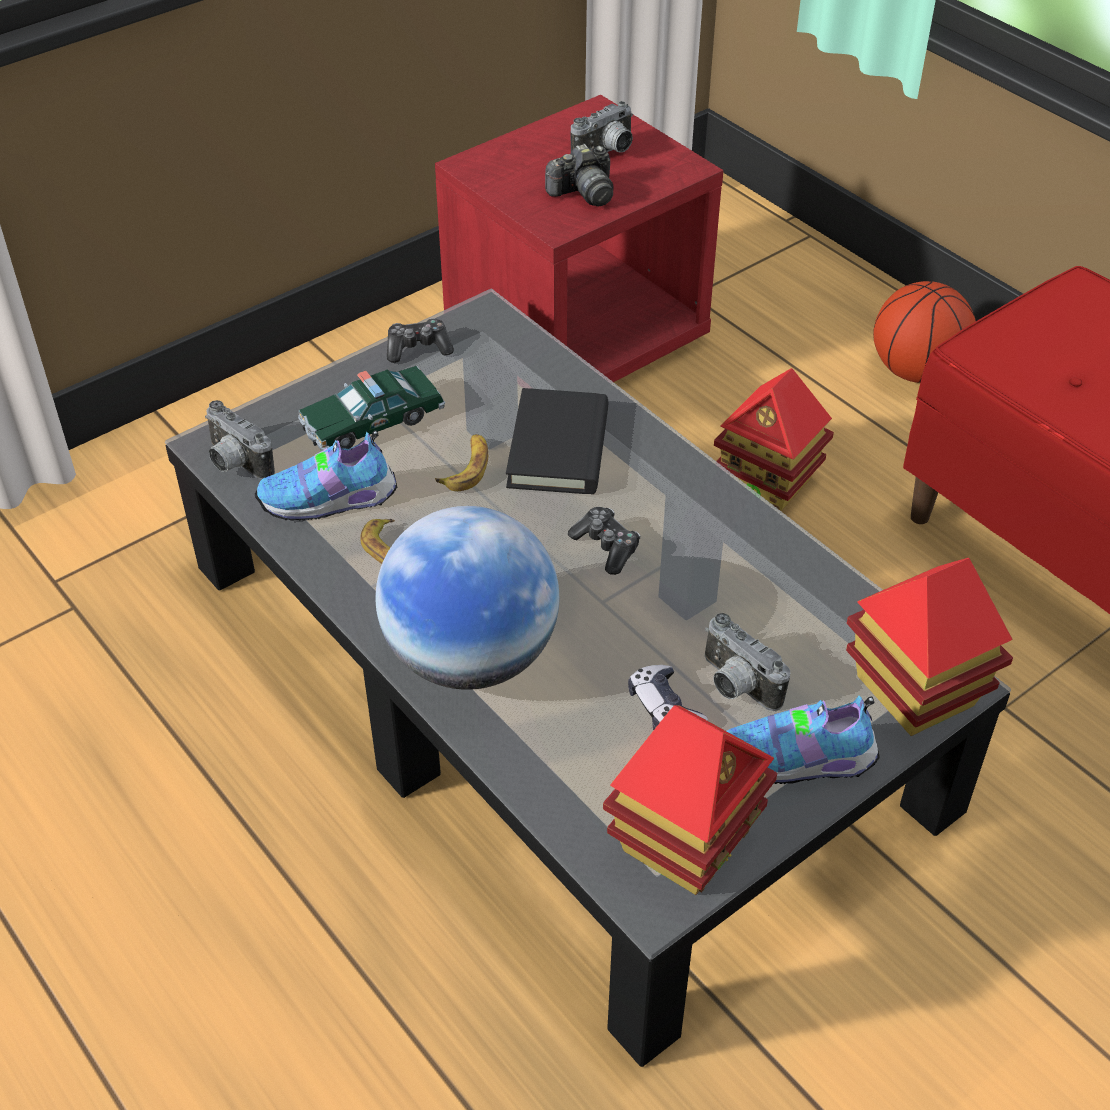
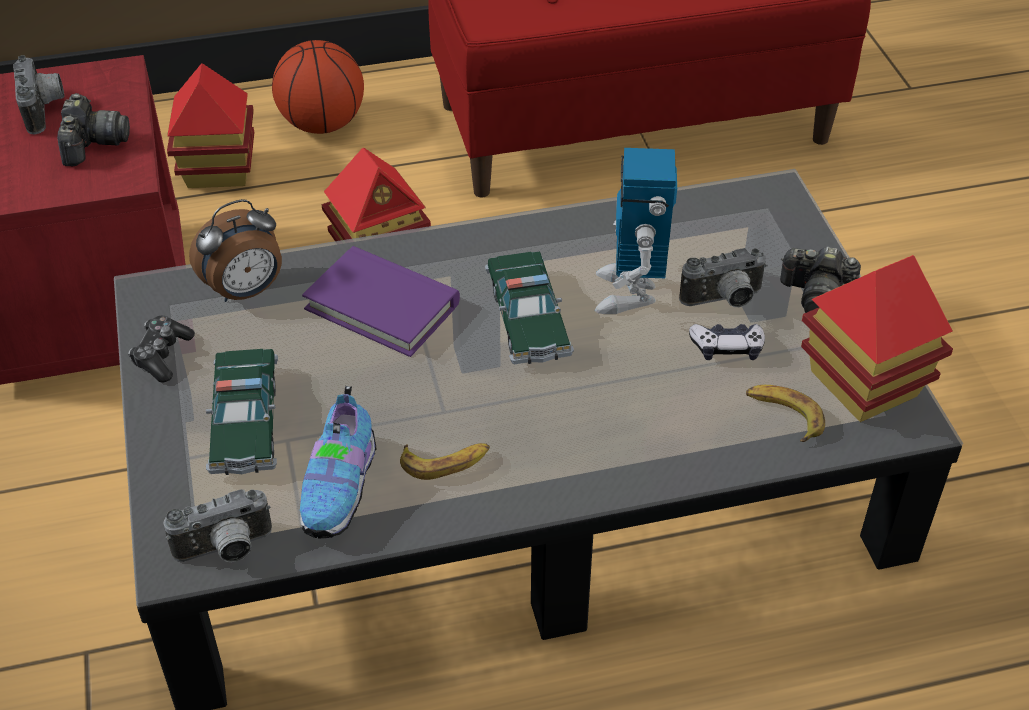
camera: 65 degrees left, 0 degrees up
(467, 467) = (363, 375): banana -> banana (784, 415)
(471, 656) = (606, 448): globe -> none
(521, 362) = (246, 291): none -> alarm clock
(558, 448) = (382, 306): black book -> purple book
(606, 547) = (527, 319): game controller -> toy car
(695, 608) = (630, 293): none -> toy robot
(799, 763) = (816, 296): shoe -> camera
(914, 690) = (776, 212): toy house -> toy house (218, 171)

